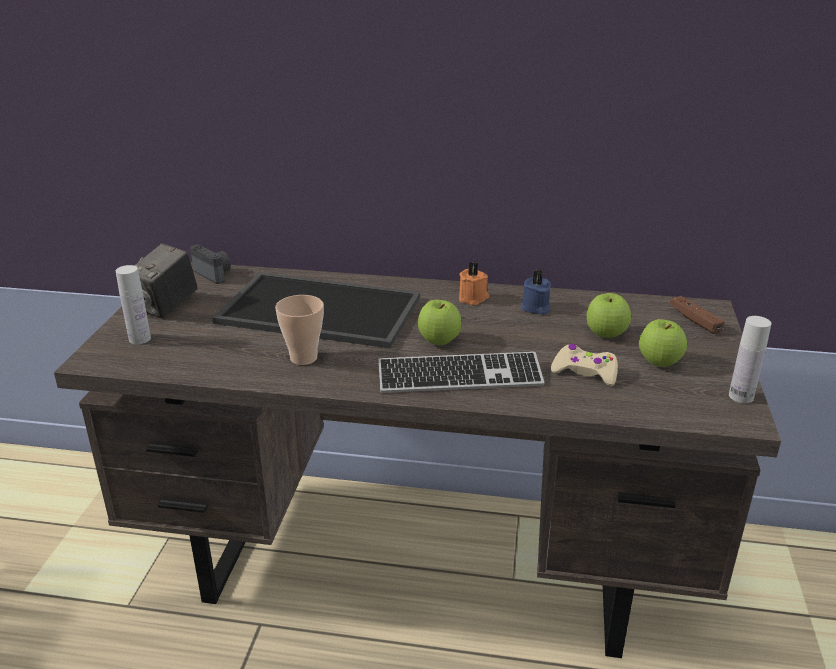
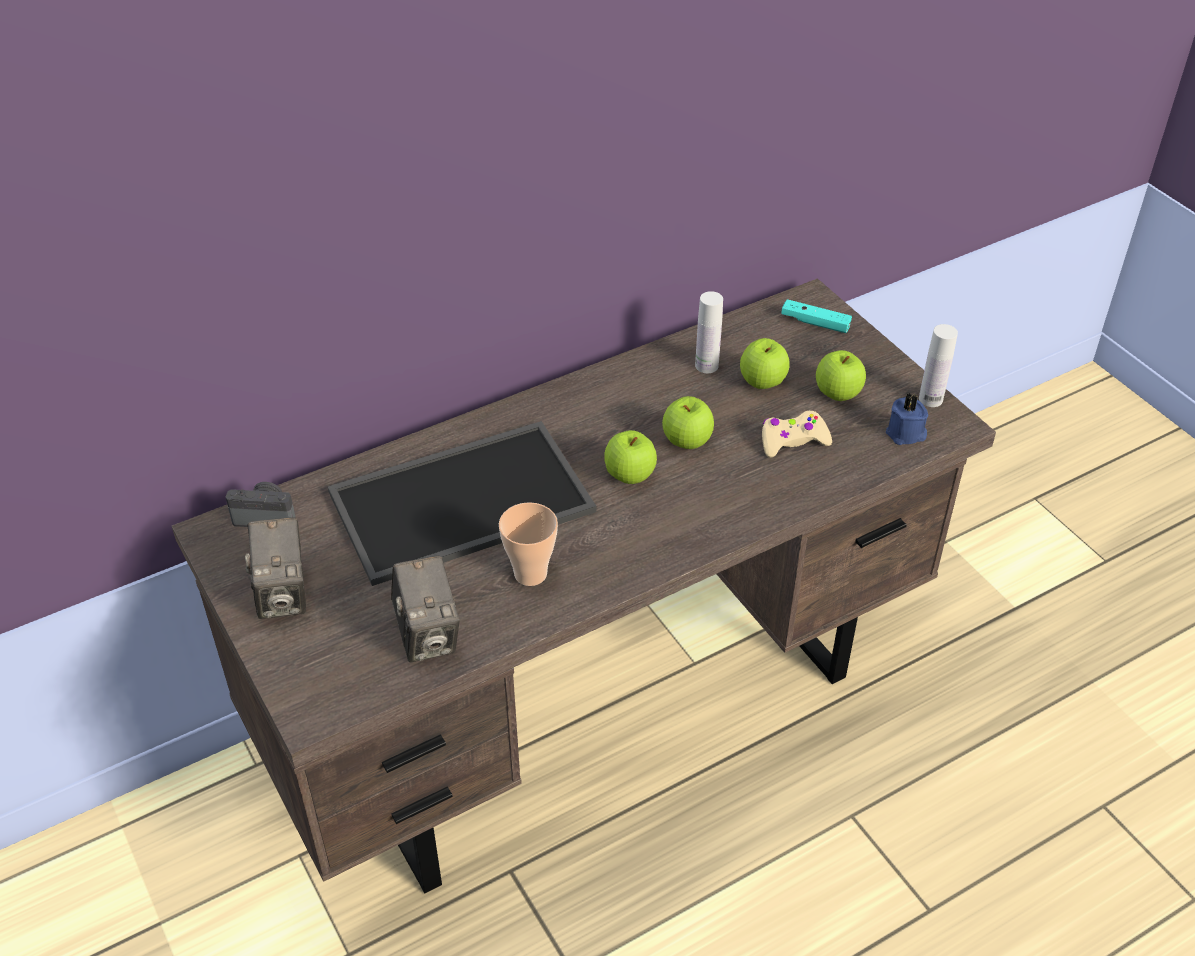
camera: 40 degrees left, 15 degrees up
(140, 339) = (321, 654): white bottle -> white bottle (706, 365)
(203, 357) = (428, 635): none -> camera
(459, 376) = (698, 509): keyboard -> none
(474, 298) = (594, 398): orange candle -> none
(504, 341) = (687, 442): none -> apple
(535, 308) = (667, 380): blue candle -> blue candle (906, 434)
(695, 320) = (815, 323): brown game controller -> turquoise game controller

